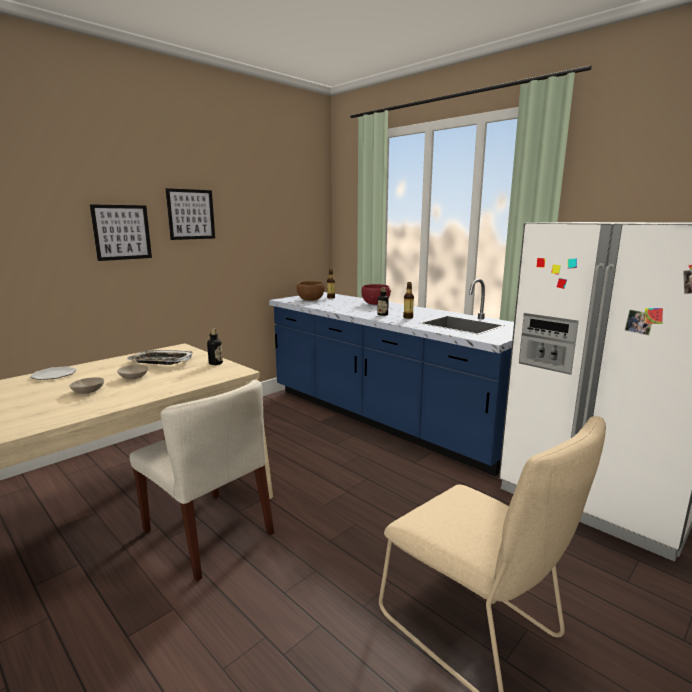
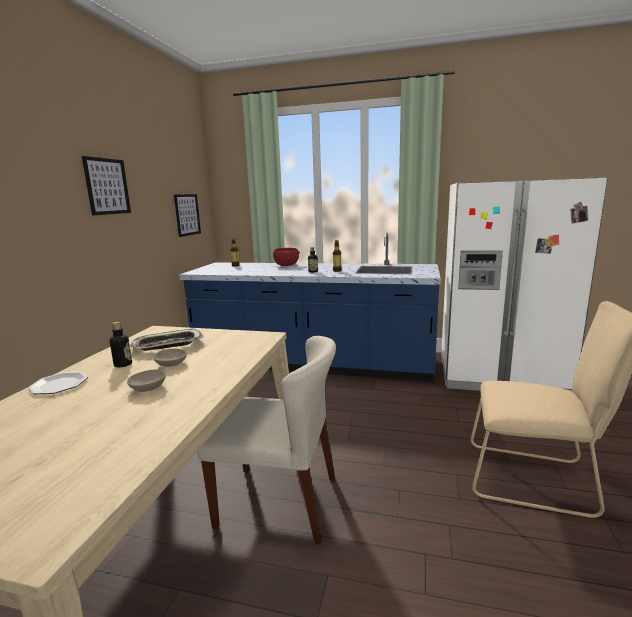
camera: 30 degrees left, 0 degrees up
(122, 232) = (44, 207): picture -> picture (187, 214)
(215, 363) = (229, 334): bottle -> bottle (123, 364)
(310, 300) = (221, 269): brown bowl -> none

